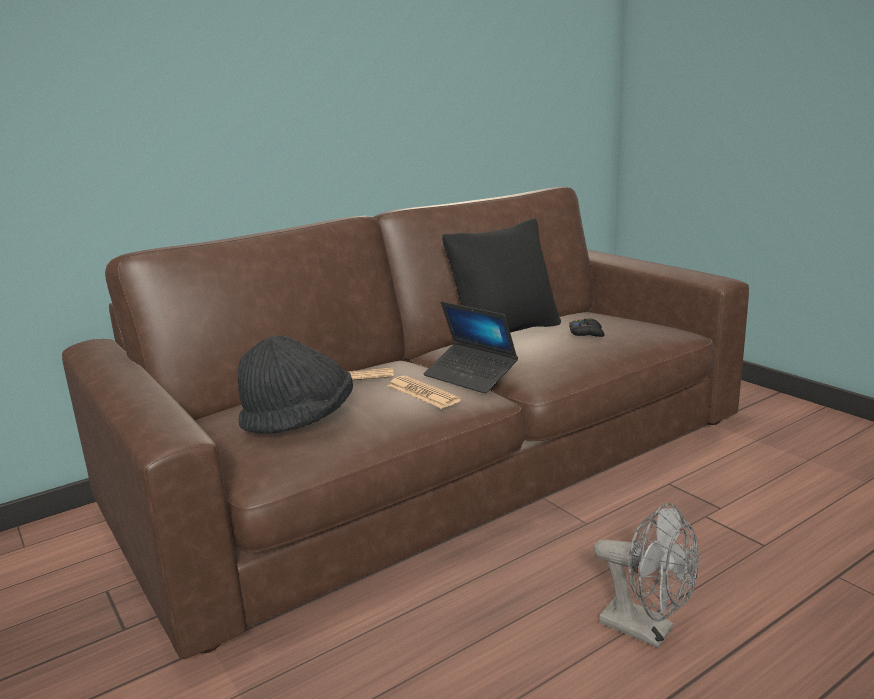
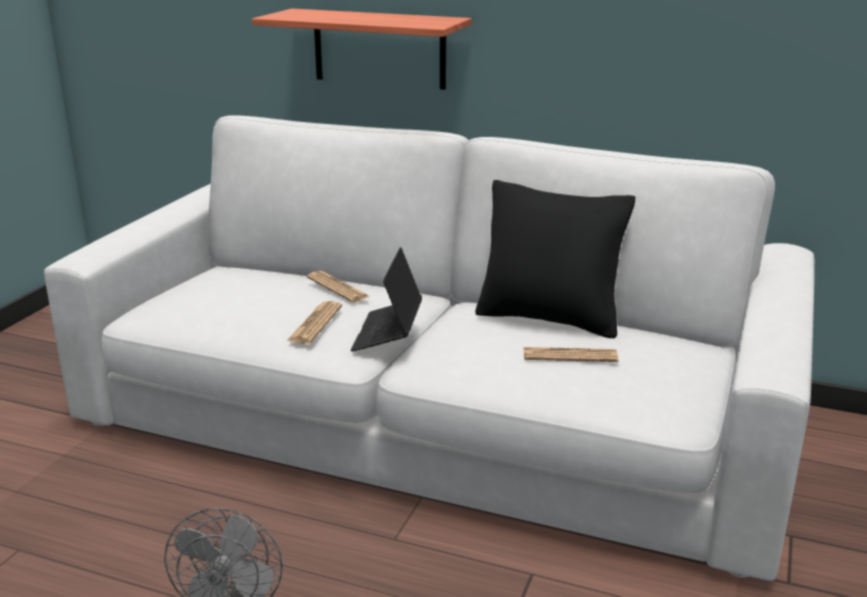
camera: 55 degrees right, 5 degrees up
(240, 158) = (379, 49): none -> shelf
(299, 421) = (219, 297): black hat -> none
(441, 463) = (434, 419): brown sofa -> white sofa
(587, 333) = (569, 356): black game controller -> newspaper

